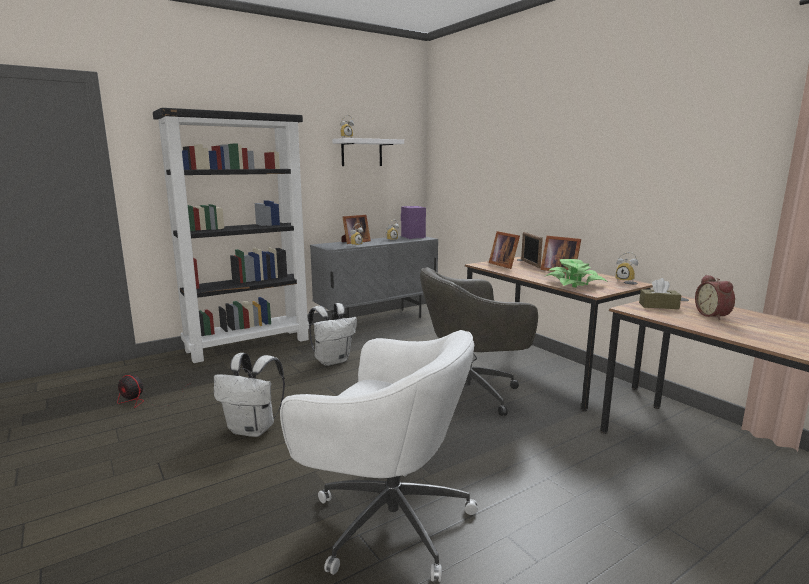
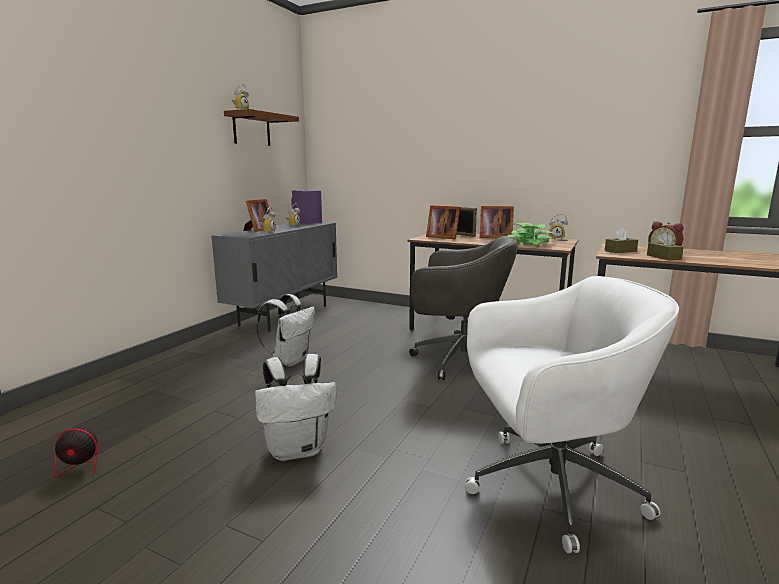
camera: 30 degrees left, 0 degrees up
(249, 344) = (163, 364): black bookcase -> none
(361, 153) = (251, 129): white shelf -> brown shelf
(470, 393) = (459, 360): grey office chair -> grey office chair turned 120 degrees counterclockwise
(690, 321) = (663, 257): none -> brown tissue box

